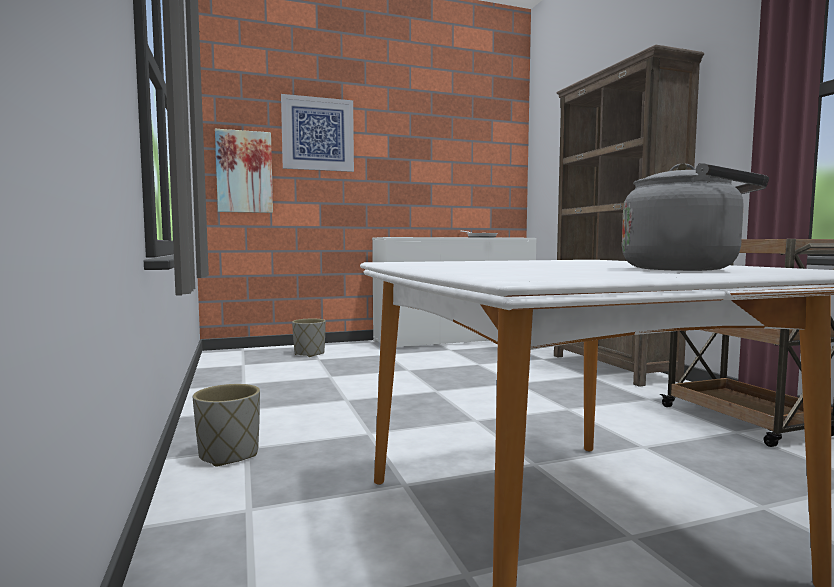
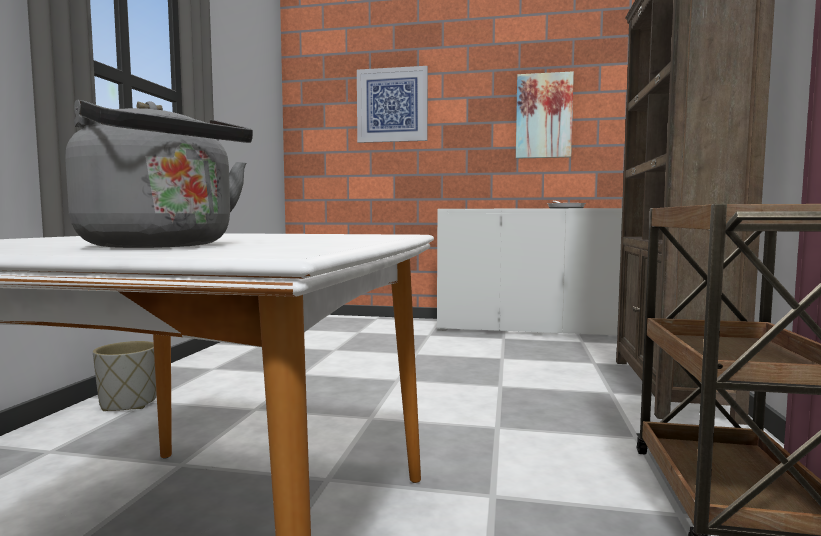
camera: 30 degrees right, 0 degrees up
(244, 172) = (324, 148): picture -> picture (543, 116)
(309, 354) = (361, 326): grey planter -> none

